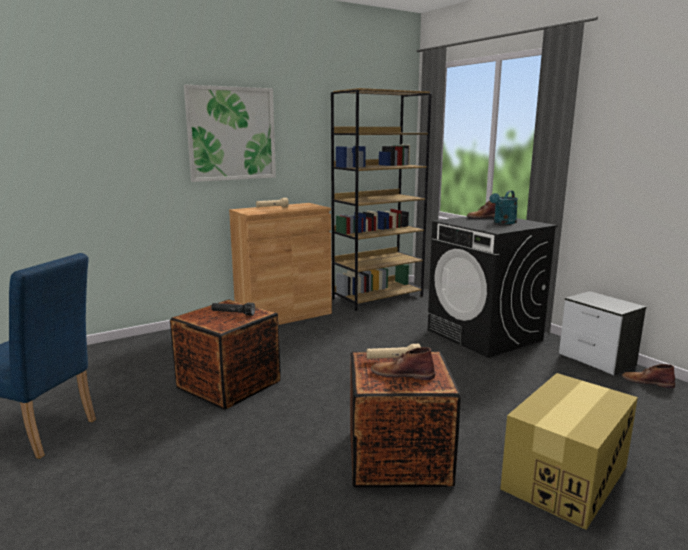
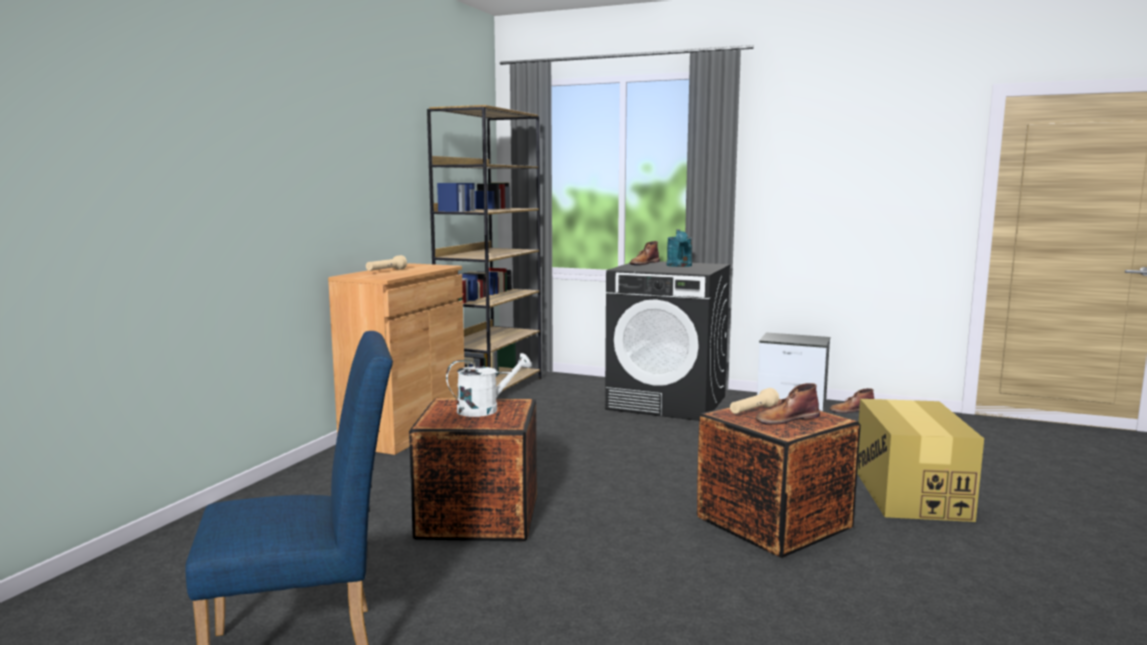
camera: 35 degrees left, 5 degrees down
(231, 134) = (326, 162): picture -> none
(233, 314) = (485, 409): black flashlight -> white watering can

